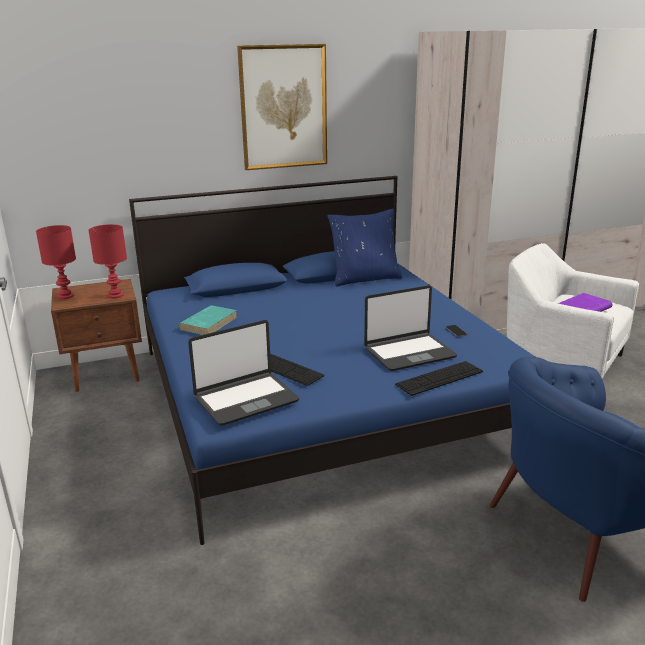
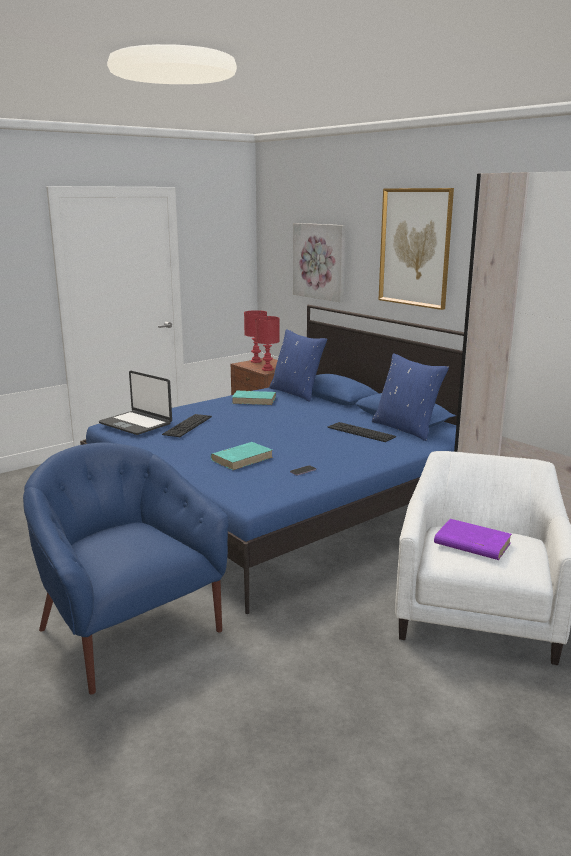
camera: 70 degrees right, 5 degrees down
(136, 141) = (320, 261): none -> picture
(204, 300) = (296, 393): none -> blue pillow
(409, 353) = (242, 458): laptop -> turquoise book
(439, 378) = (198, 471): keyboard -> keyboard (361, 432)

